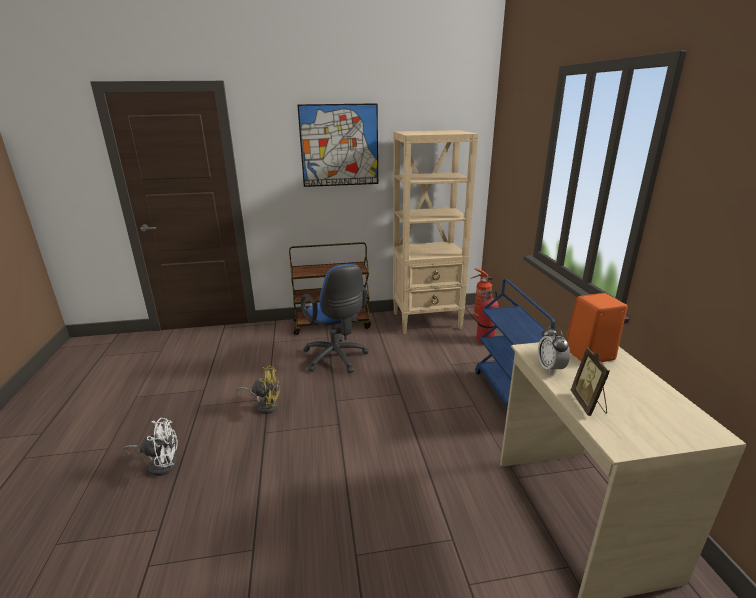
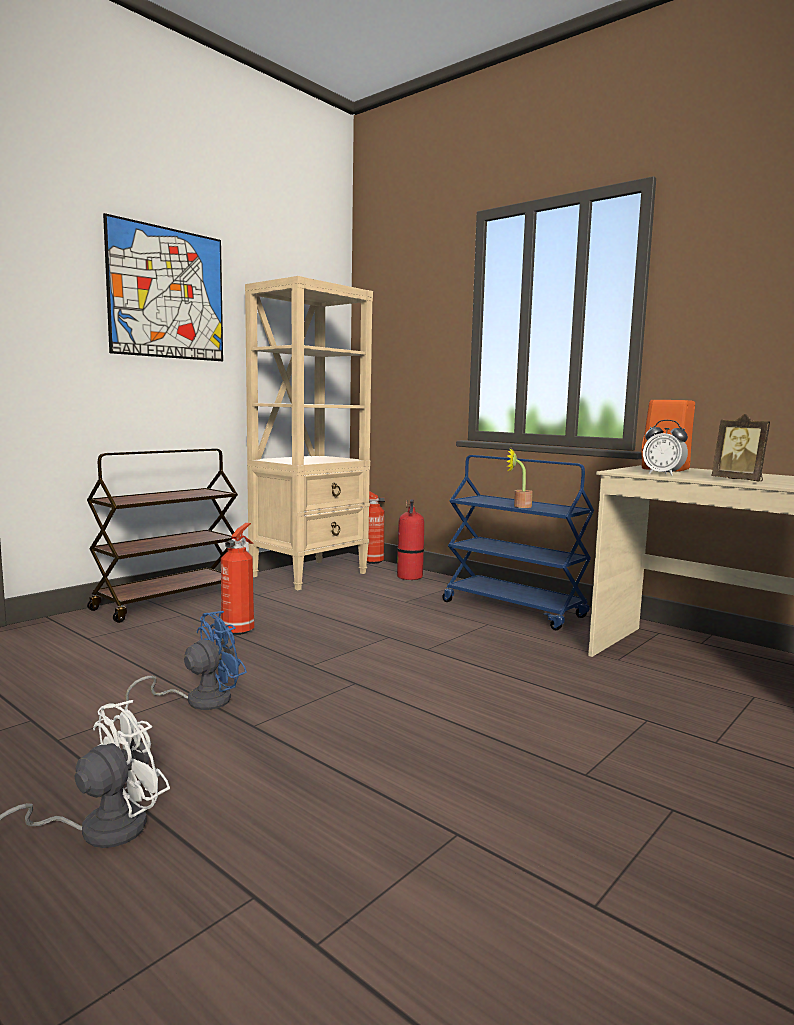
camera: 40 degrees left, 15 degrees down
(265, 405) = (199, 700): yellow fan -> blue fan
(336, 359) = (239, 630): blue office chair -> fire extinguisher
(513, 332) = (518, 506): none -> potted plant

